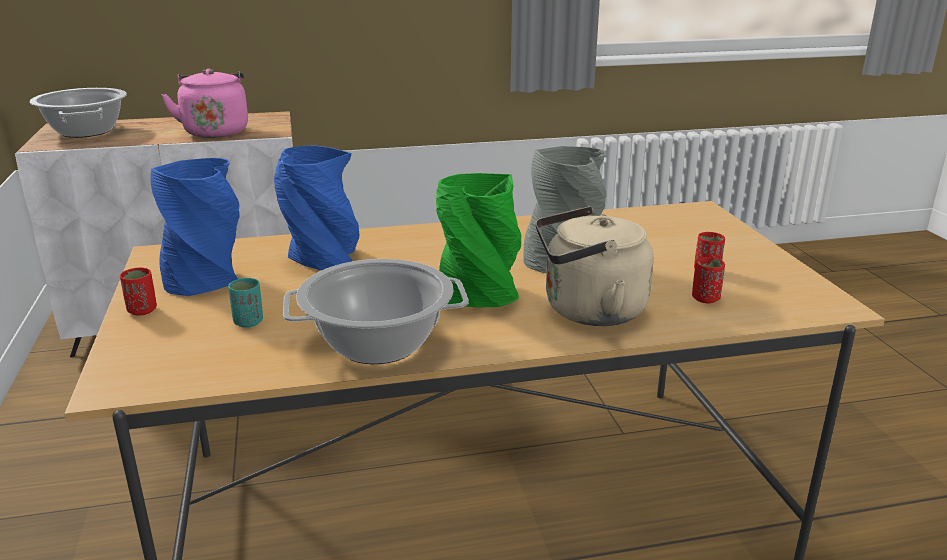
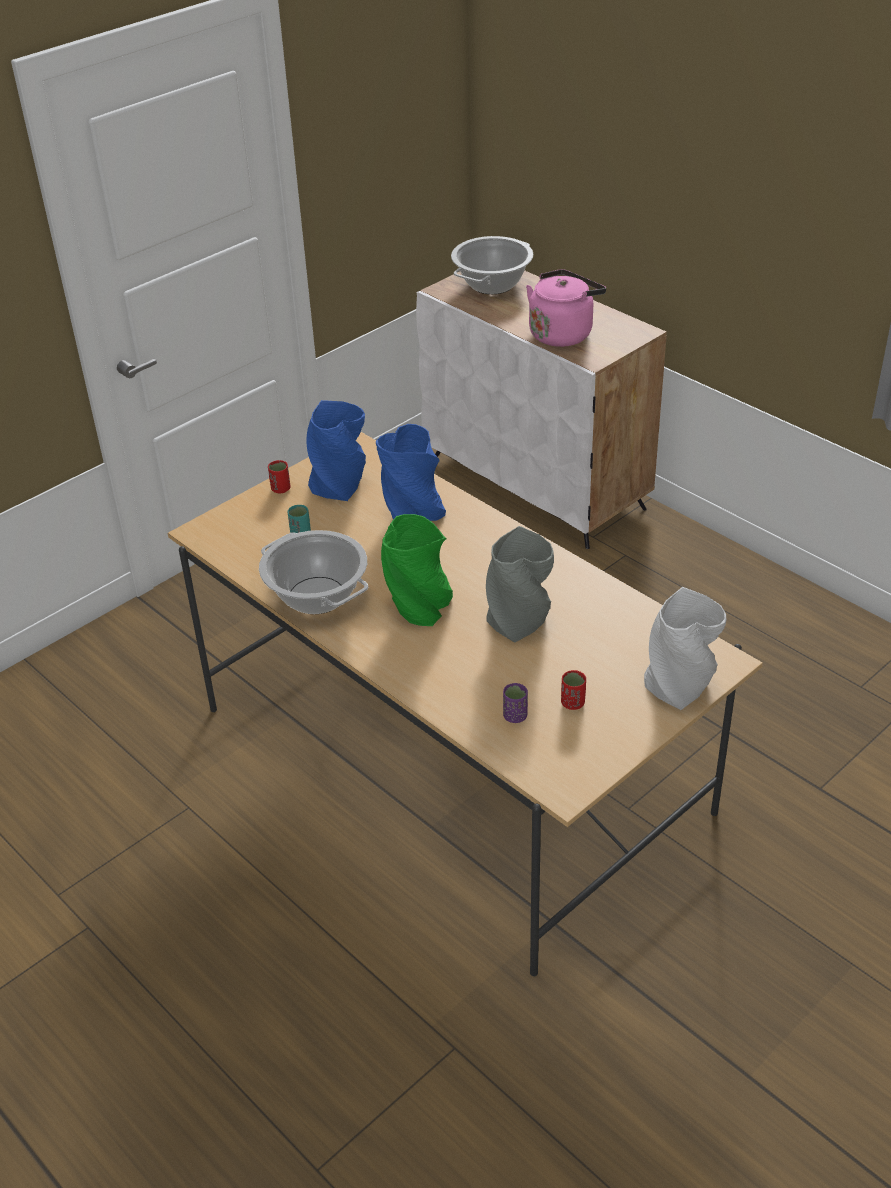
camera: 60 degrees right, 15 degrees up
(588, 311) = (440, 665): beige kettle -> none
(705, 298) = (515, 716): red cup -> purple cup
(719, 230) = (680, 687): none -> grey vase

